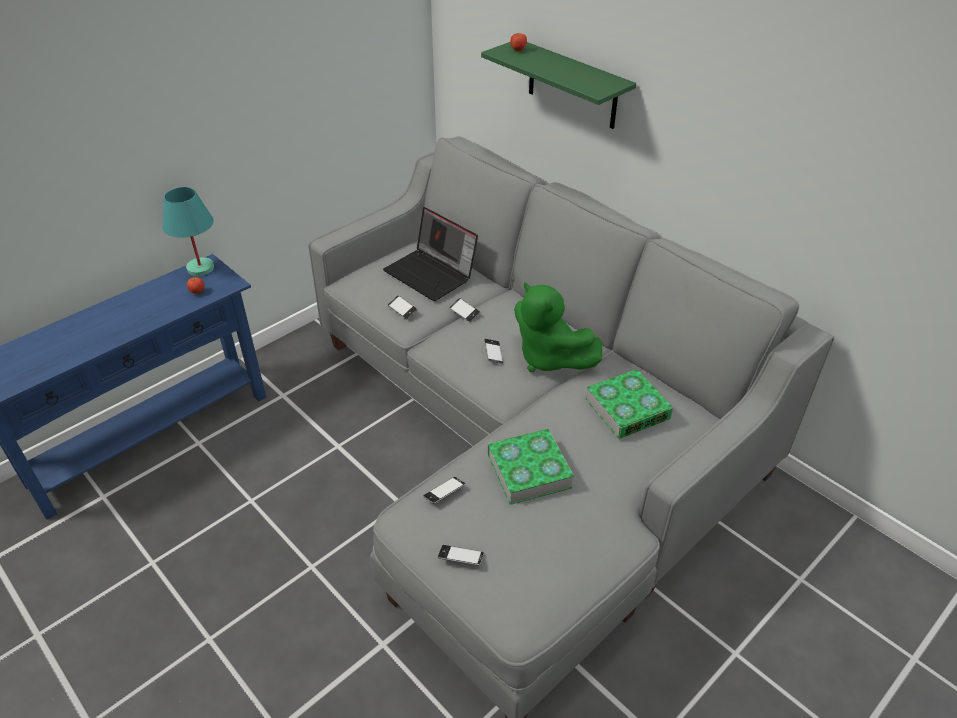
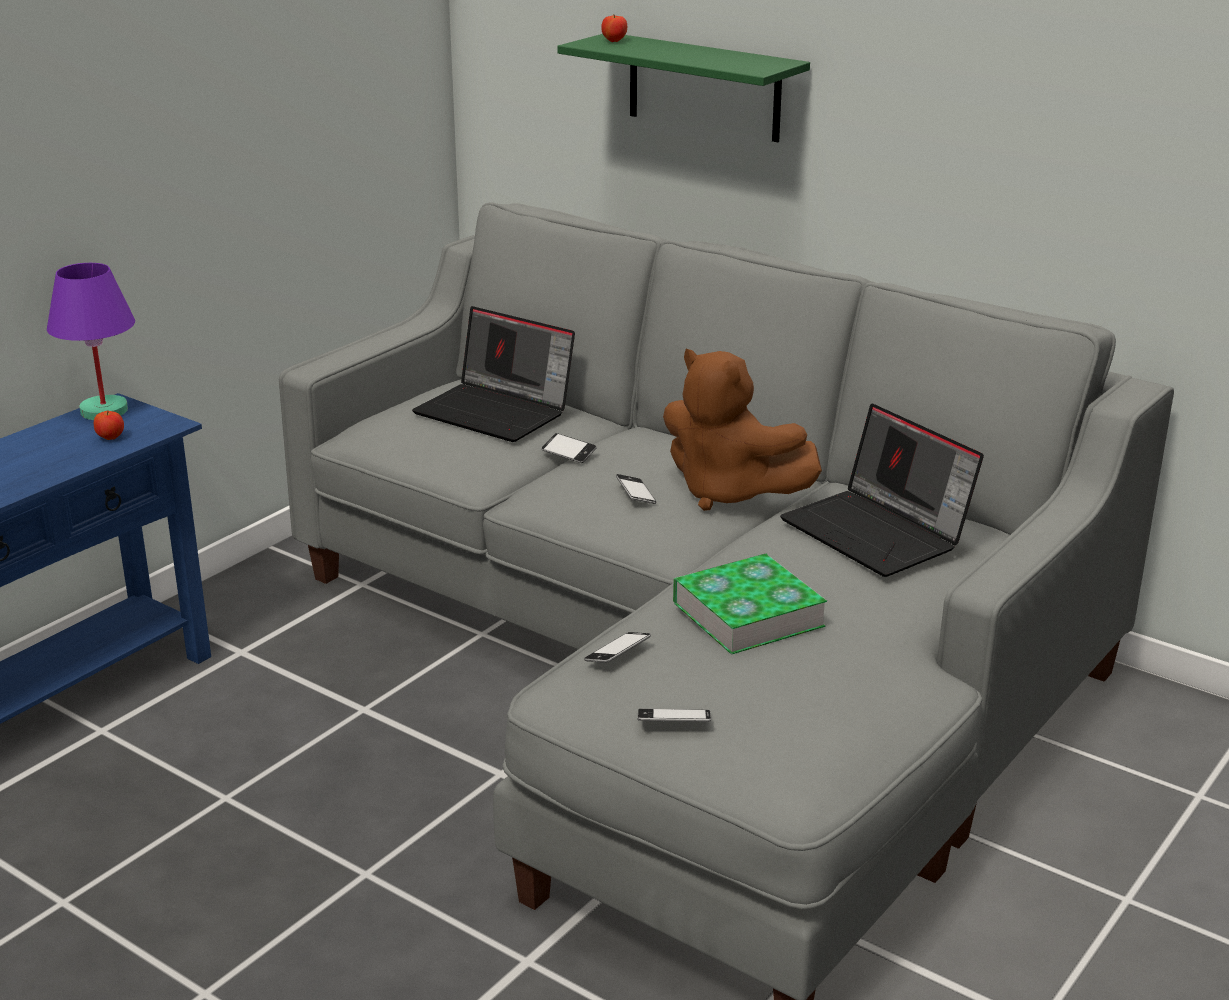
camera: 10 degrees left, 15 degrees down
(200, 268) = (103, 410): turquoise table lamp -> purple table lamp
(402, 309) = (463, 456): phone -> none
(549, 358) = (729, 492): green plush toy -> brown plush toy
(627, 409) = (878, 532): book -> laptop

